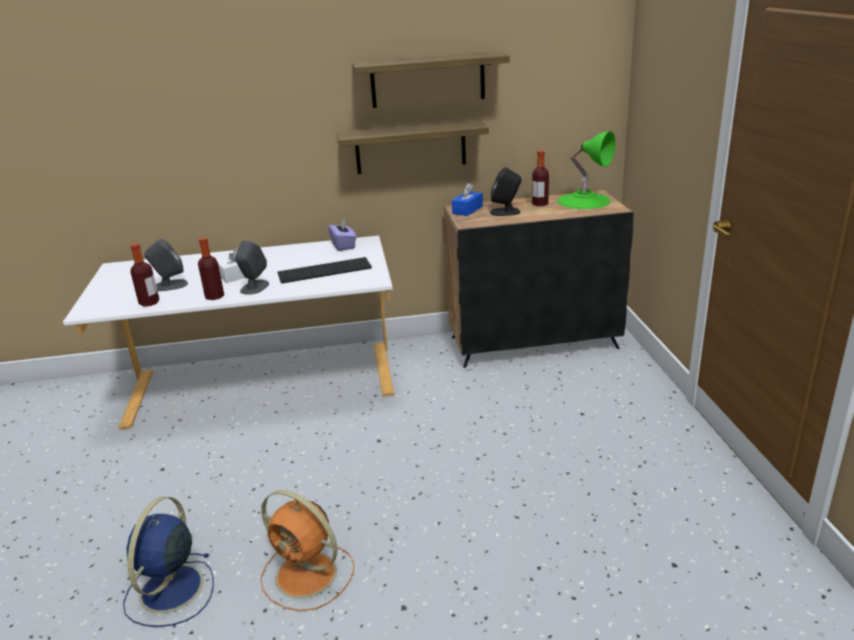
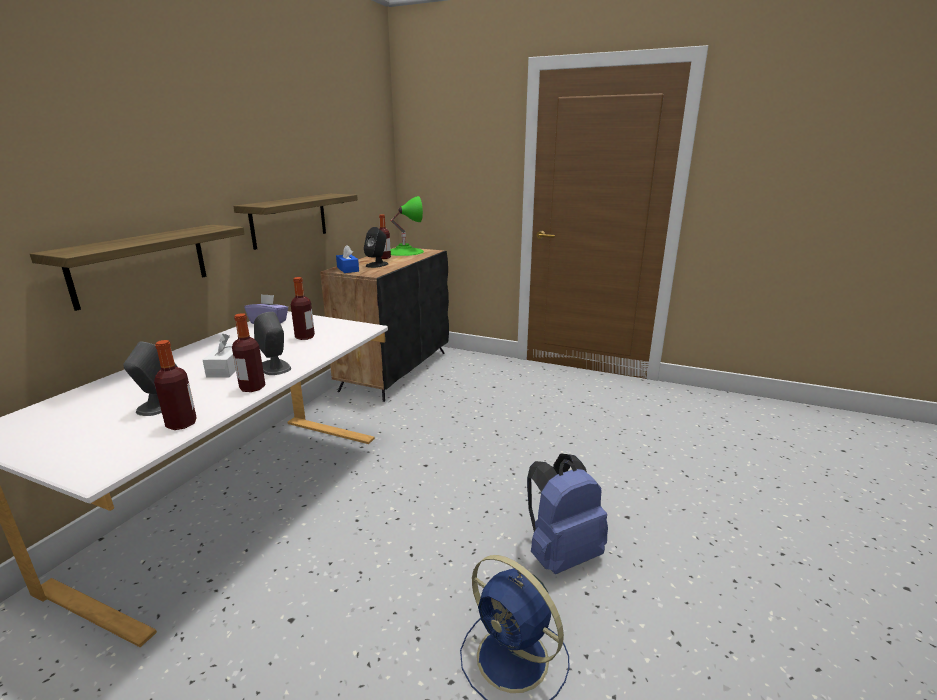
camera: 60 degrees left, 5 degrees down
(308, 575) = (561, 554): orange fan -> blue backpack
(325, 270) = (305, 337): keyboard -> bottle
(428, 80) = (295, 155): shelf -> shelf (141, 264)

